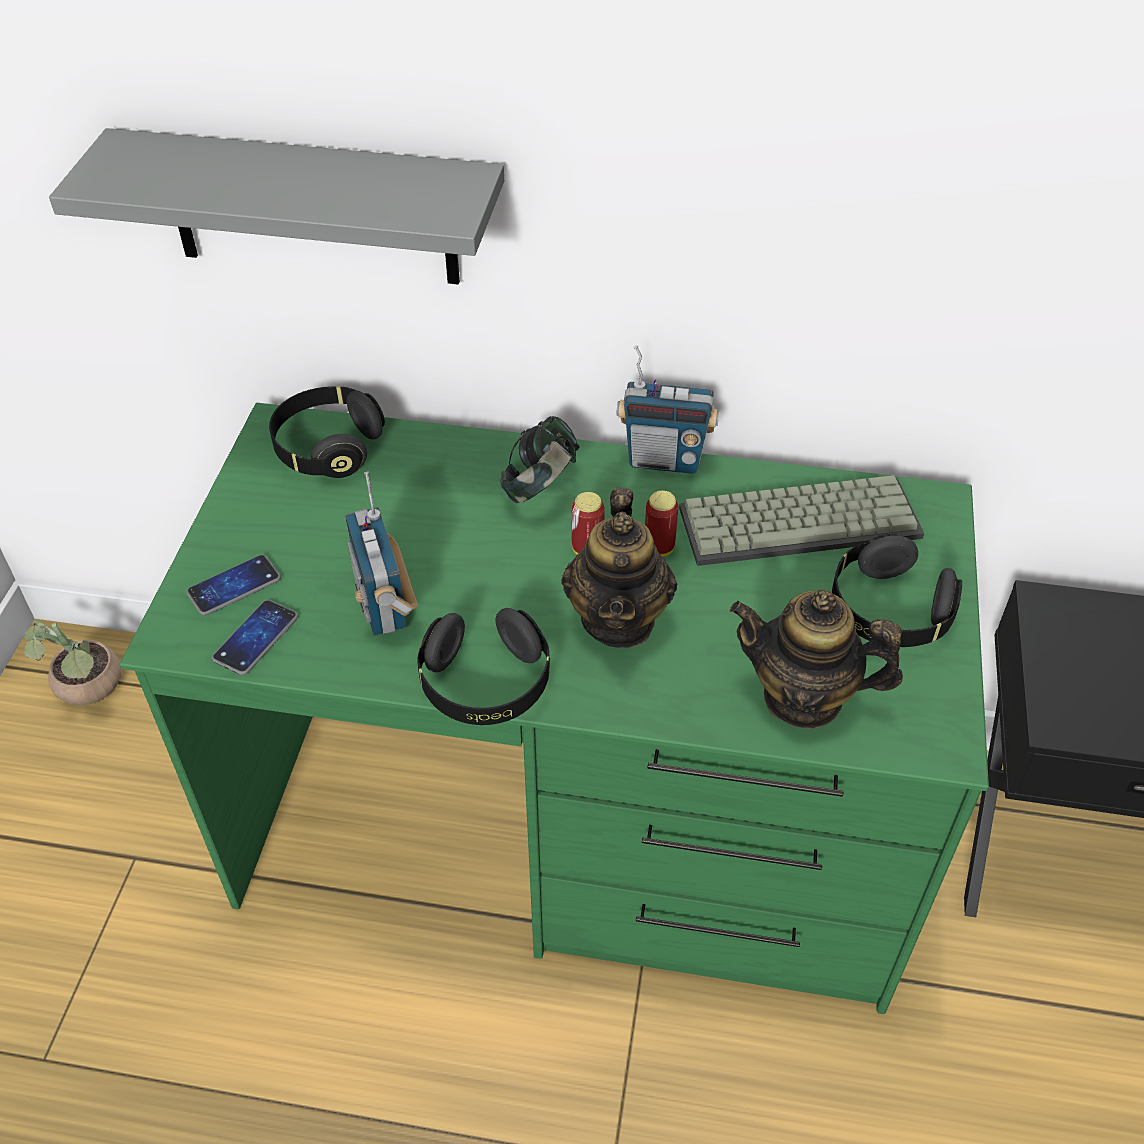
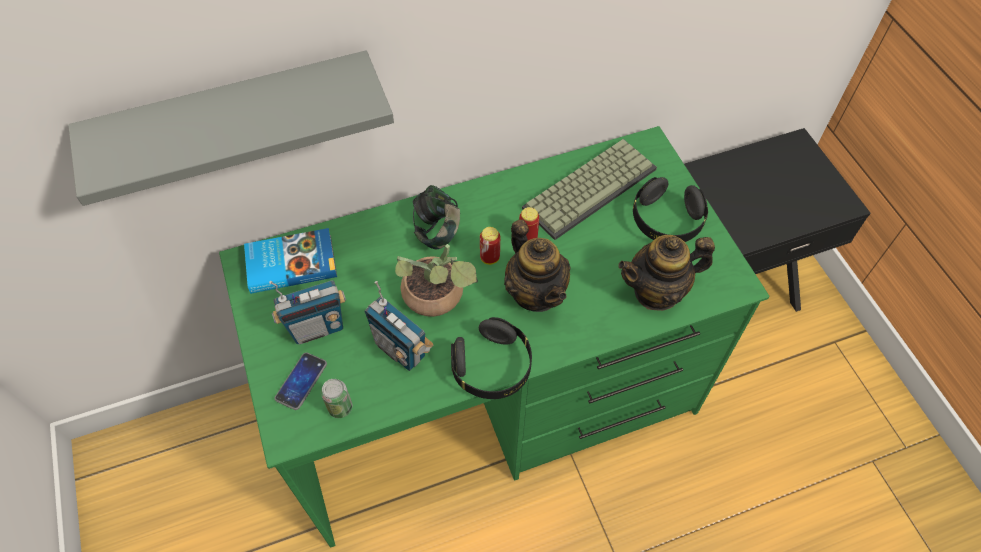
camera: 30 degrees left, 10 degrees up
(88, 689) = (143, 466): potted plant -> potted plant (437, 299)
(256, 638) = (340, 407): phone -> can
(328, 448) = (291, 263): black headphones -> book
(664, 460) = (493, 181): radio -> radio (317, 328)

